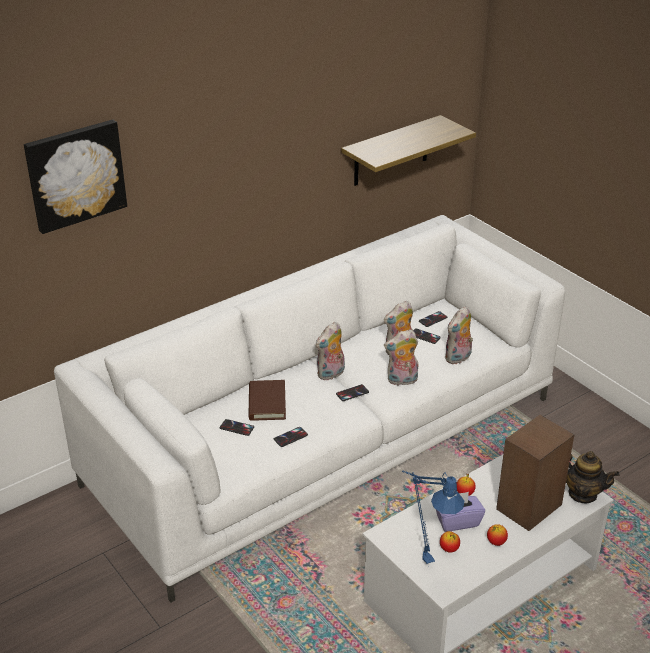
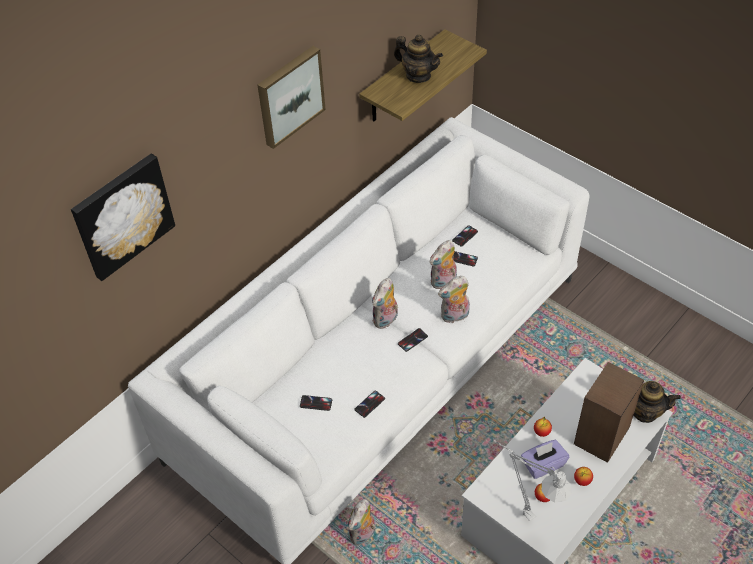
camera: 10 degrees left, 15 degrees up
(264, 118) = (289, 95): none -> picture
(267, 403) = (336, 368): brown book -> none
(402, 142) = (418, 75): none -> teapot
(421, 555) = (520, 509): blue table lamp -> grey table lamp
(458, 358) = (500, 279): plush toy -> plush toy (363, 535)

